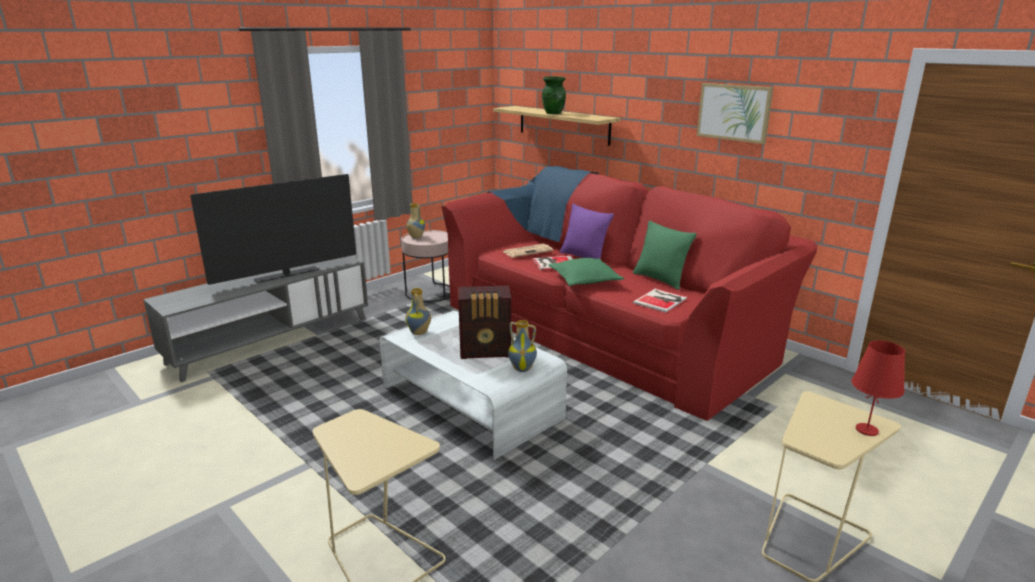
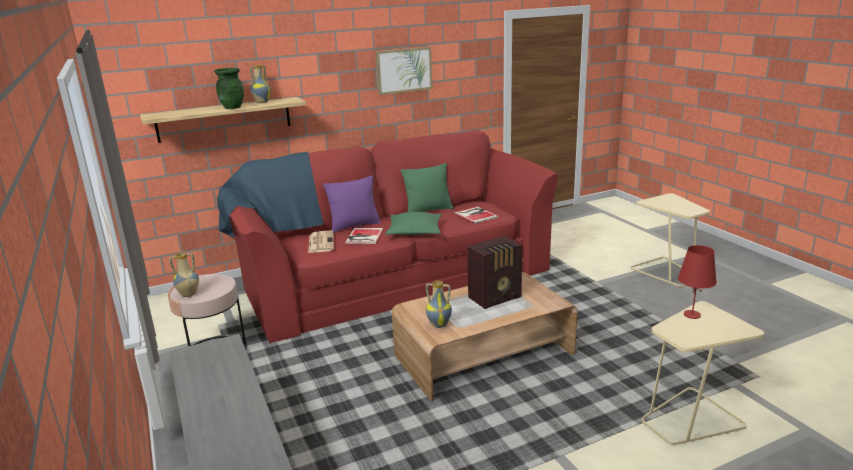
camera: 70 degrees left, 0 degrees up
(287, 275) = (230, 391): television -> none
(470, 402) = (483, 355): white coffee table -> brown coffee table
(486, 351) = (496, 297): radio -> radio turned 45 degrees clockwise
(522, 368) = (533, 287): vase -> vase (262, 102)
(867, 430) = (677, 199): red table lamp -> red table lamp (692, 314)

